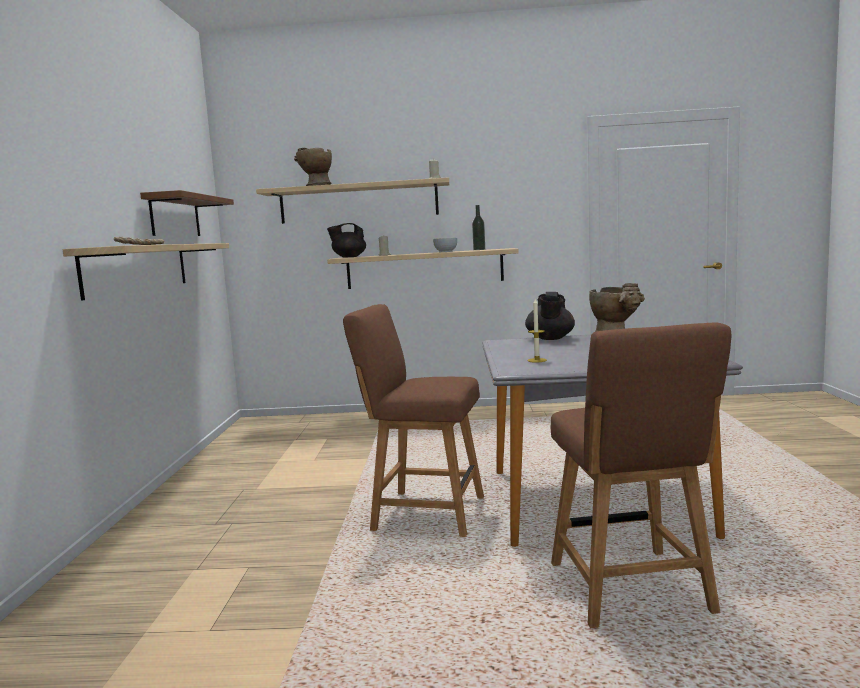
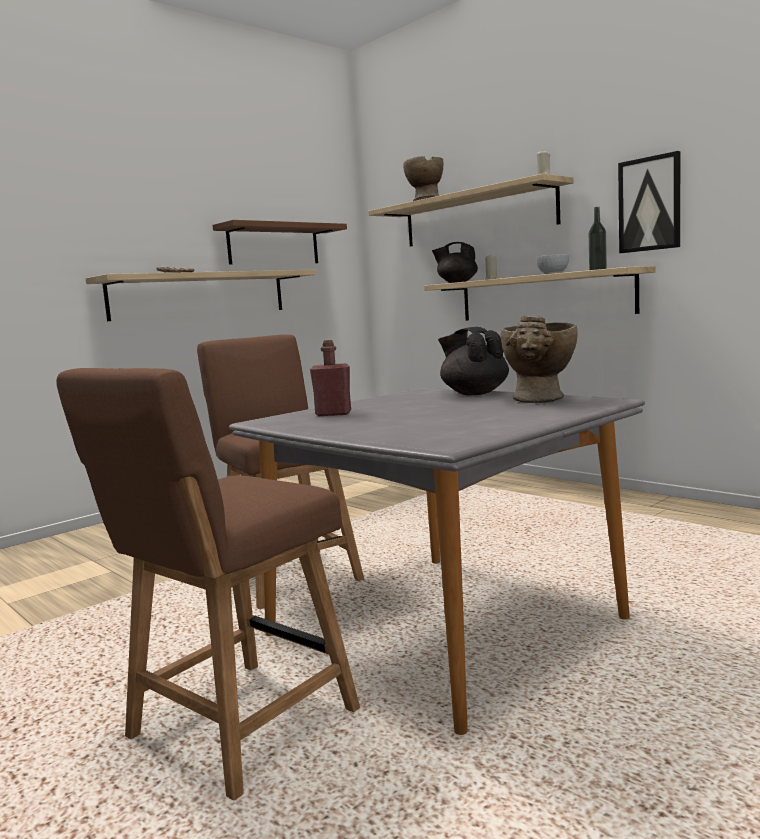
camera: 45 degrees right, 0 degrees up
(509, 206) = (649, 204): none -> picture
(537, 360) = (333, 414): candle -> red bottle
(550, 339) = (474, 393): black teapot -> black teapot turned 90 degrees clockwise

